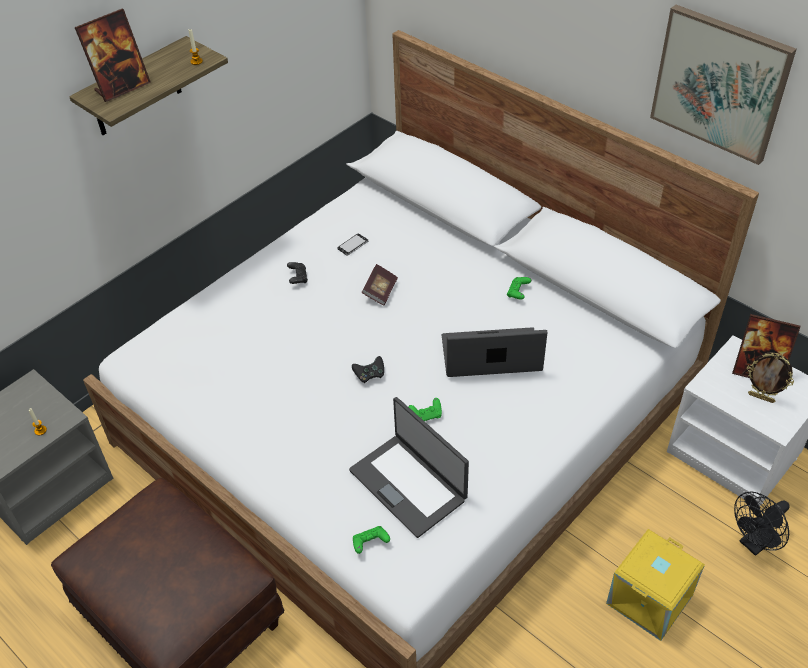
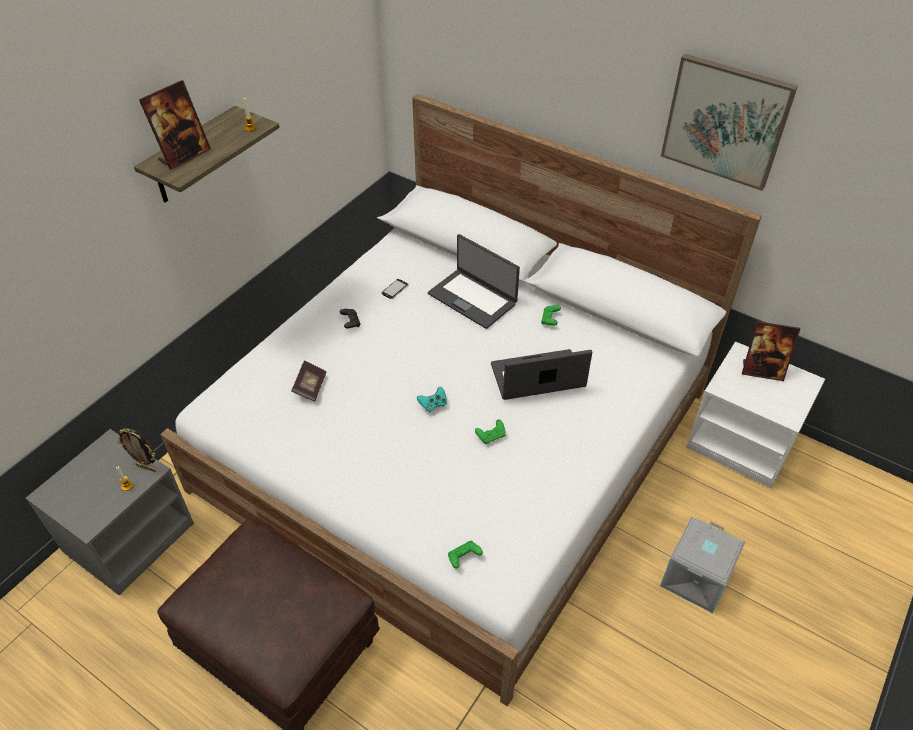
camera: 10 degrees left, 0 degrees up
(369, 375) = (433, 404): black game controller -> turquoise game controller
(380, 291) = (428, 328): book -> book (310, 387)
(408, 484) = (488, 500): laptop -> laptop (473, 298)
(650, 601) = (697, 579): yellow storage box -> grey storage box
(755, 543) = (774, 519): black fan -> none
(761, 397) = (770, 392): picture frame -> picture frame (147, 467)

